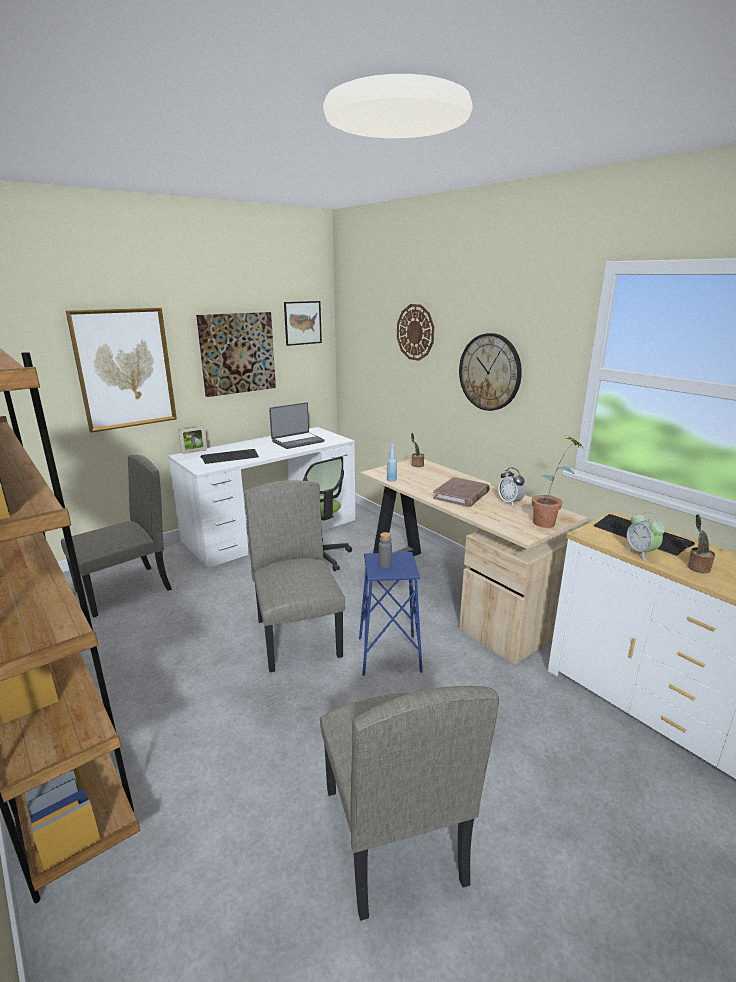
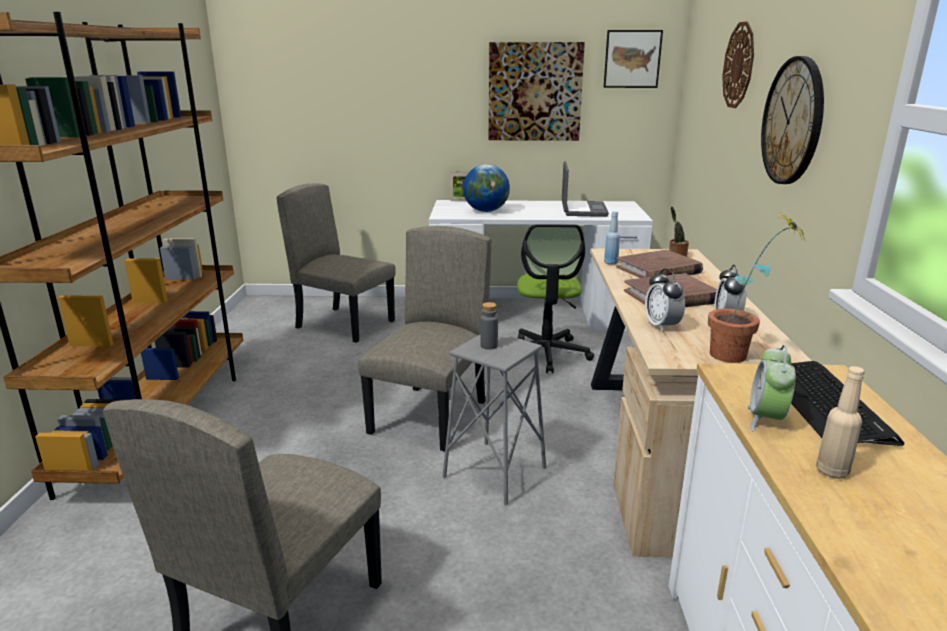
camera: 40 degrees right, 0 degrees up
(124, 369) = (404, 98): picture -> none
(124, 591) = (345, 324): beige chair -> beige chair turned 150 degrees counterclockwise
(230, 457) = (486, 211): keyboard -> globe
(297, 441) = (582, 210): laptop -> laptop turned 90 degrees counterclockwise
(389, 654) = (495, 472): blue stool -> grey stool
(425, 478) = (658, 270): none -> brown book
(489, 516) = (662, 326): none -> alarm clock
(697, 567) = (832, 471): potted plant -> beige bottle

